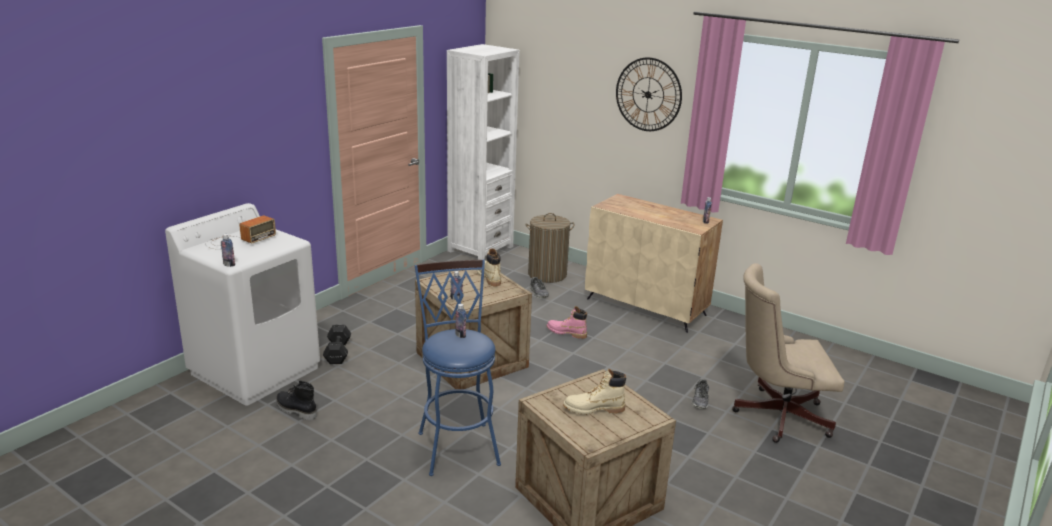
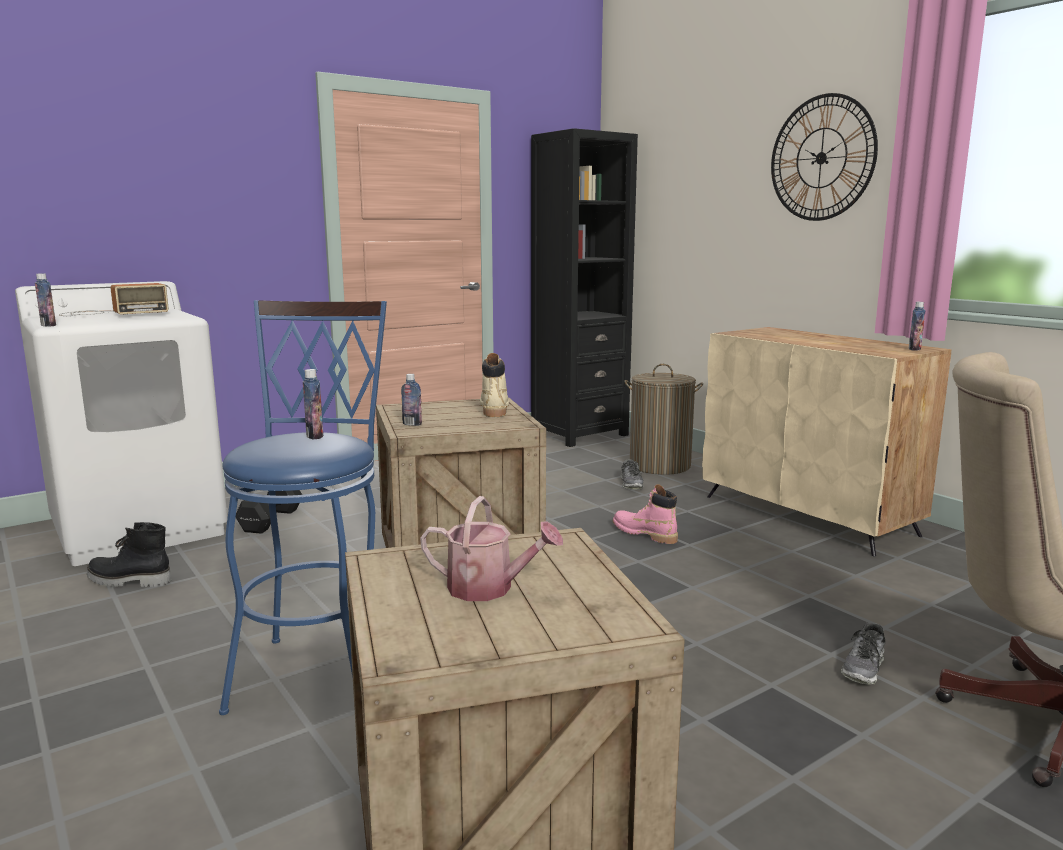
camera: 20 degrees right, 10 degrees down
(295, 410) = (128, 581): black boot -> black boot turned 45 degrees counterclockwise
(480, 249) = (579, 434): white bookcase -> black bookcase
(593, 409) = (489, 588): beige boot -> watering can

